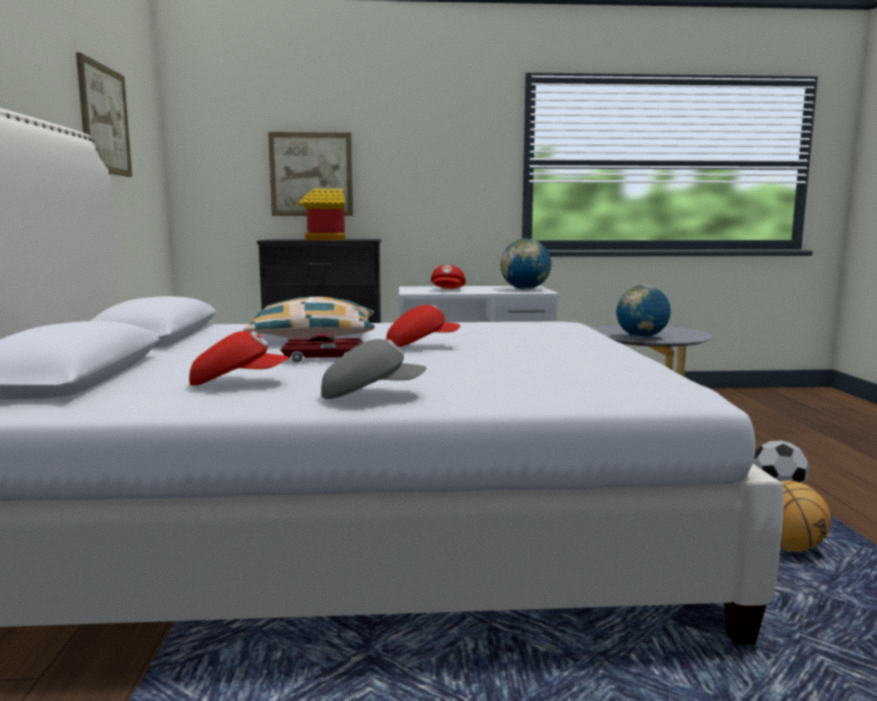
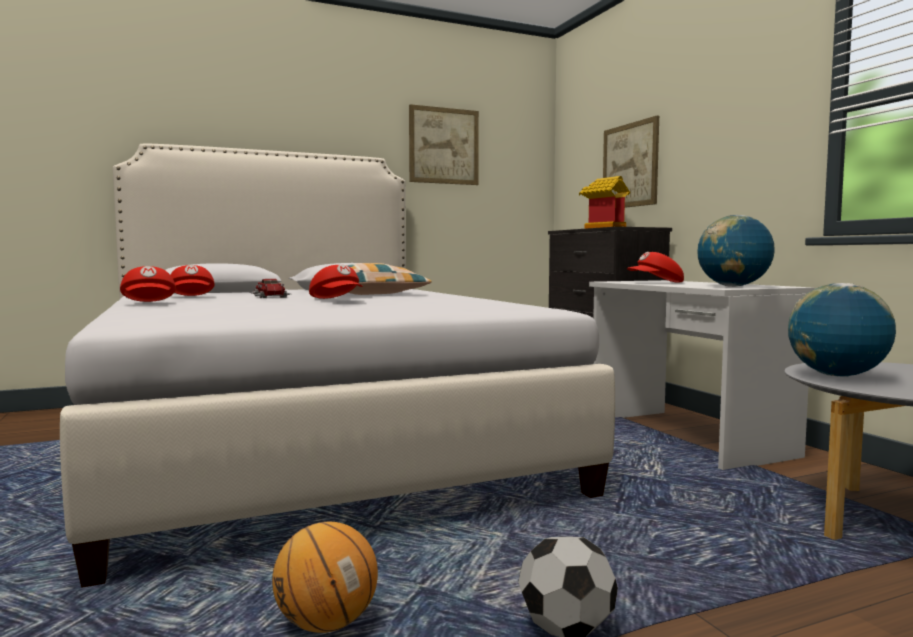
camera: 70 degrees right, 5 degrees down
(371, 395) = (150, 303): grey cap -> red cap

